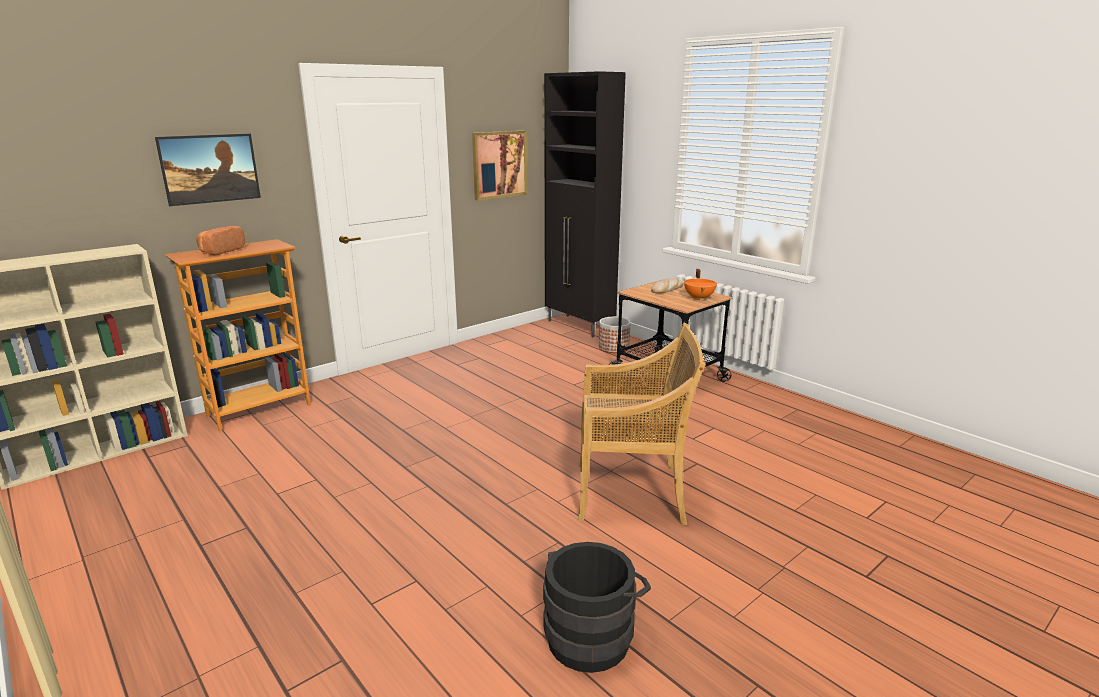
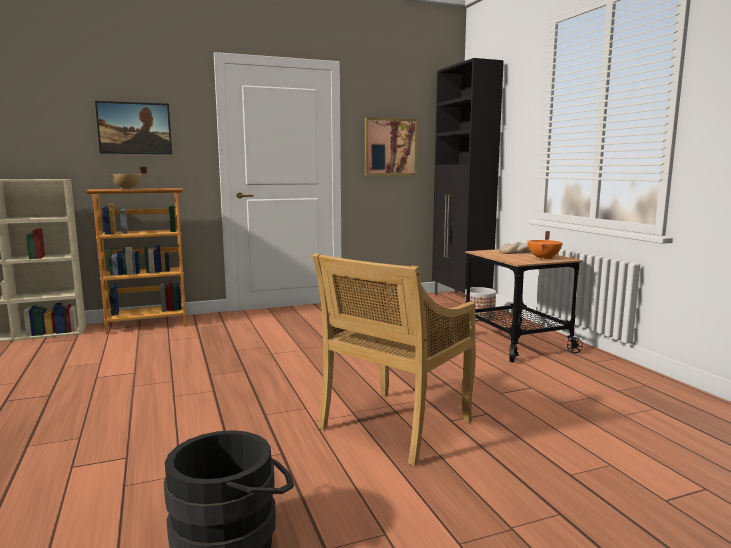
camera: 20 degrees right, 10 degrees down
(220, 251) = (128, 189): bread -> beige cooking pot
(632, 492) = (394, 426): beige chair -> beige chair turned 105 degrees clockwise

